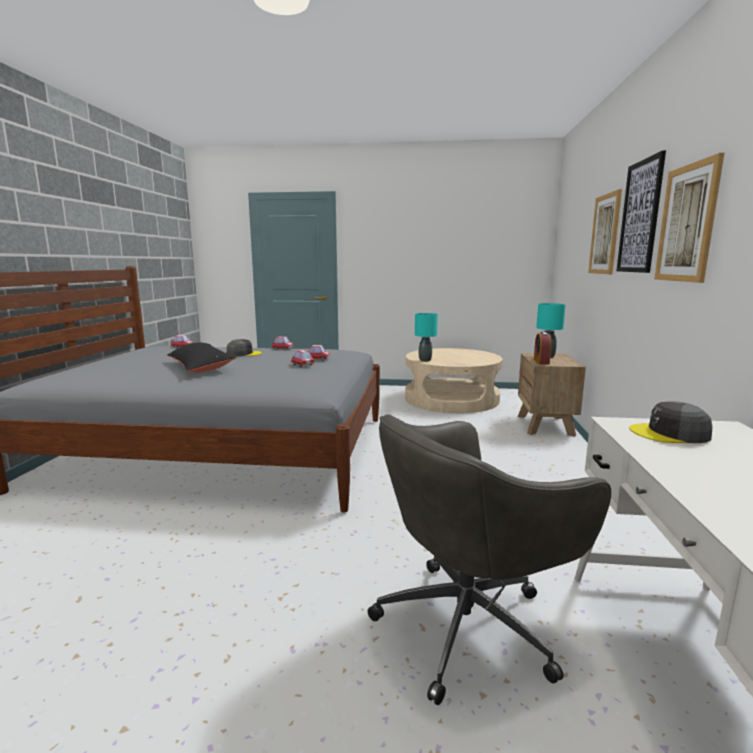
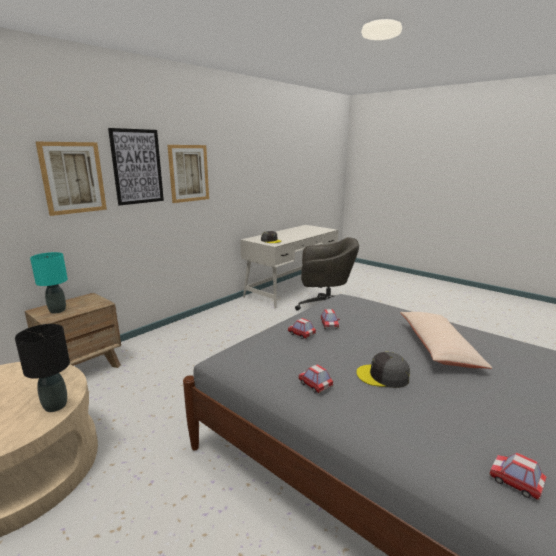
camera: 145 degrees left, 5 degrees up
(200, 367) = (438, 348): black pillow -> beige pillow
(425, 360) = (55, 406): turquoise table lamp -> black table lamp
(541, 362) = (92, 305): alarm clock -> none

